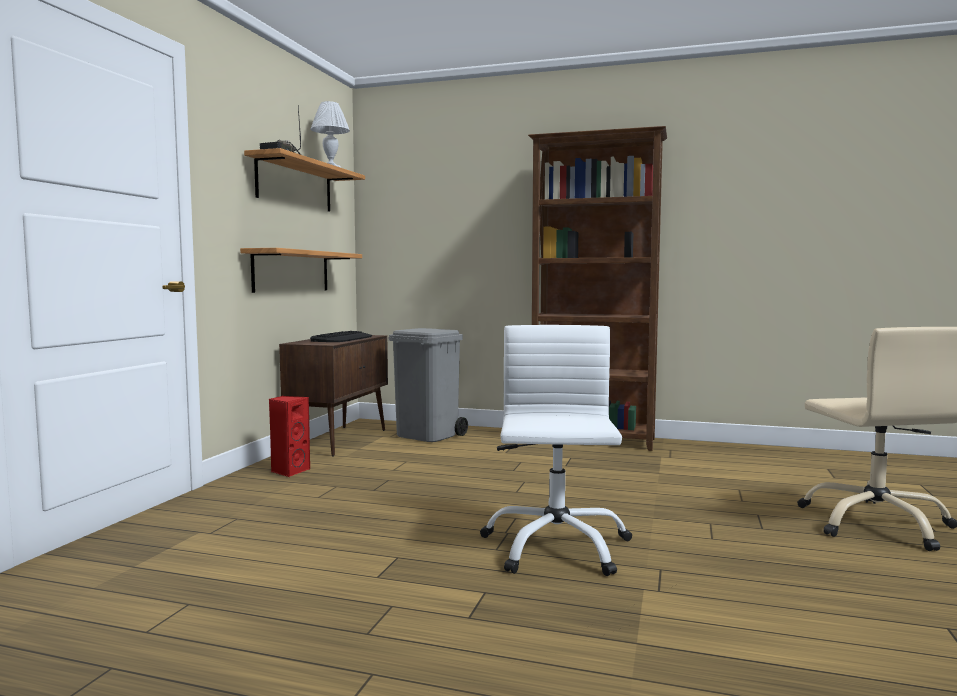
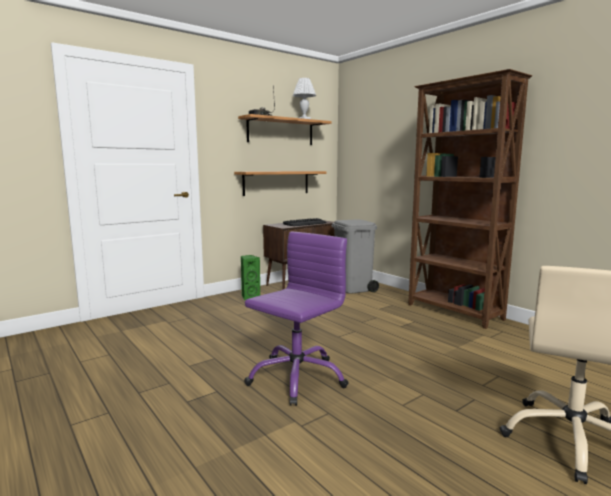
camera: 35 degrees right, 5 degrees up
(289, 471) = (250, 297): red speaker -> green speaker
(555, 546) = (296, 377): white office chair -> purple office chair

